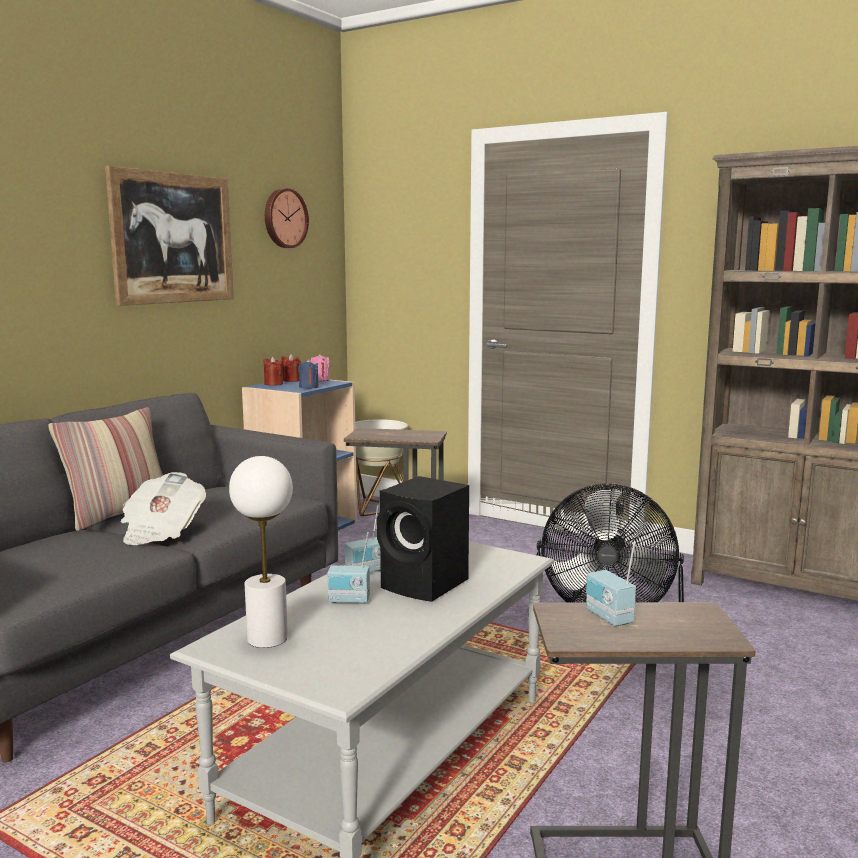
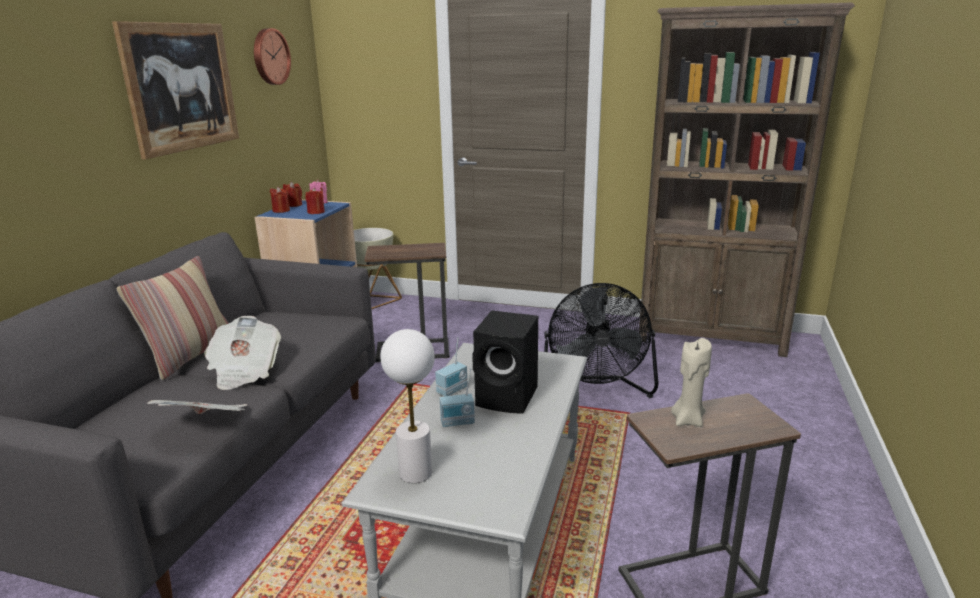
camera: 15 degrees left, 10 degrees up
(90, 572) = (207, 425): none -> newspaper
(308, 387) = (316, 212): blue candle -> red candle
(607, 617) = (687, 420): radio -> beige candle

